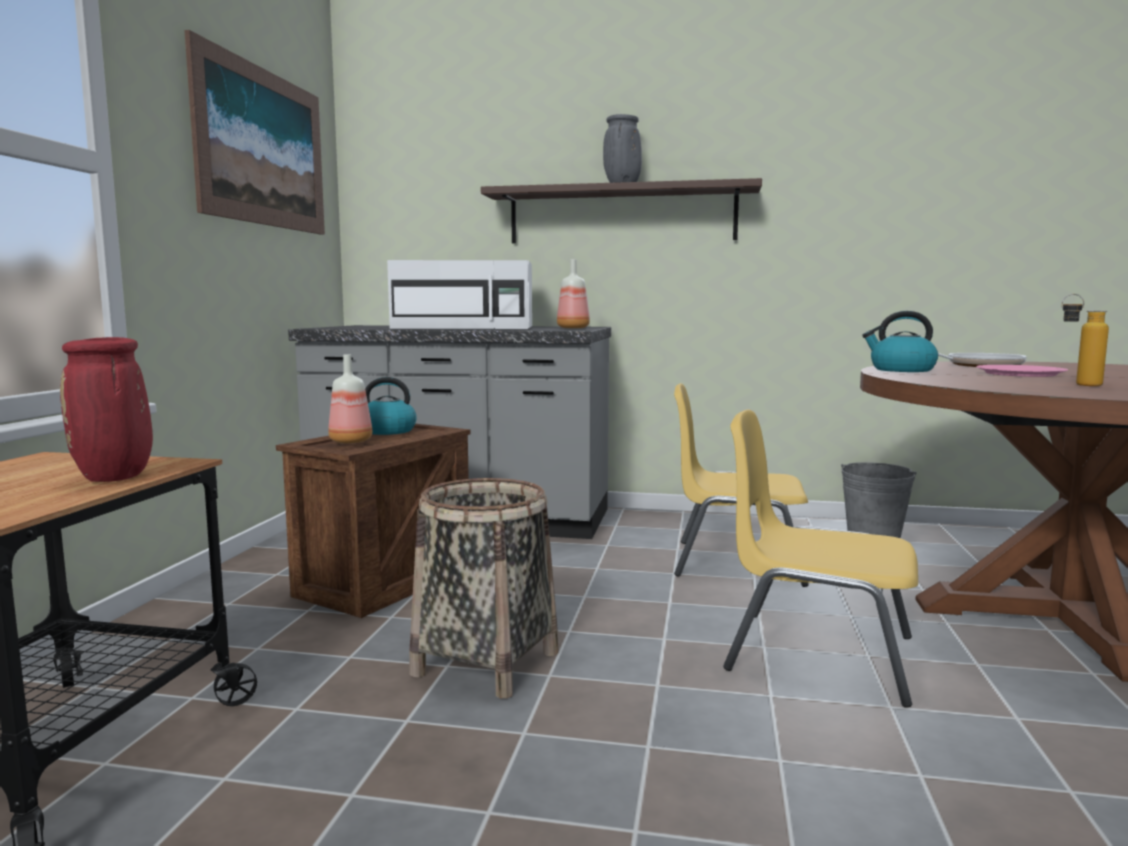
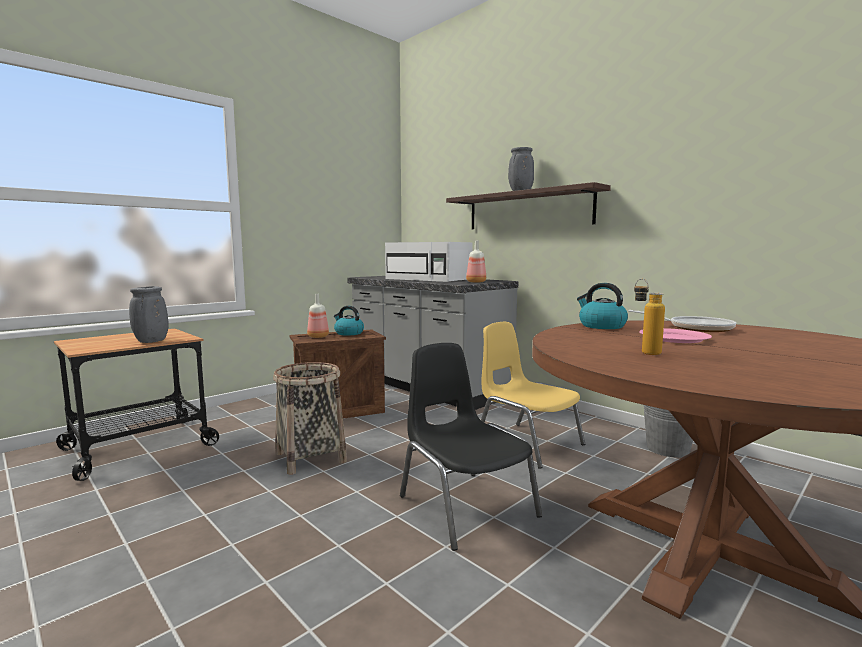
camera: 35 degrees right, 0 degrees up
(115, 478) = (151, 341): red vase -> grey vase
(263, 148) = (340, 187): picture -> none
(817, 653) = (465, 505): yellow chair -> black chair

